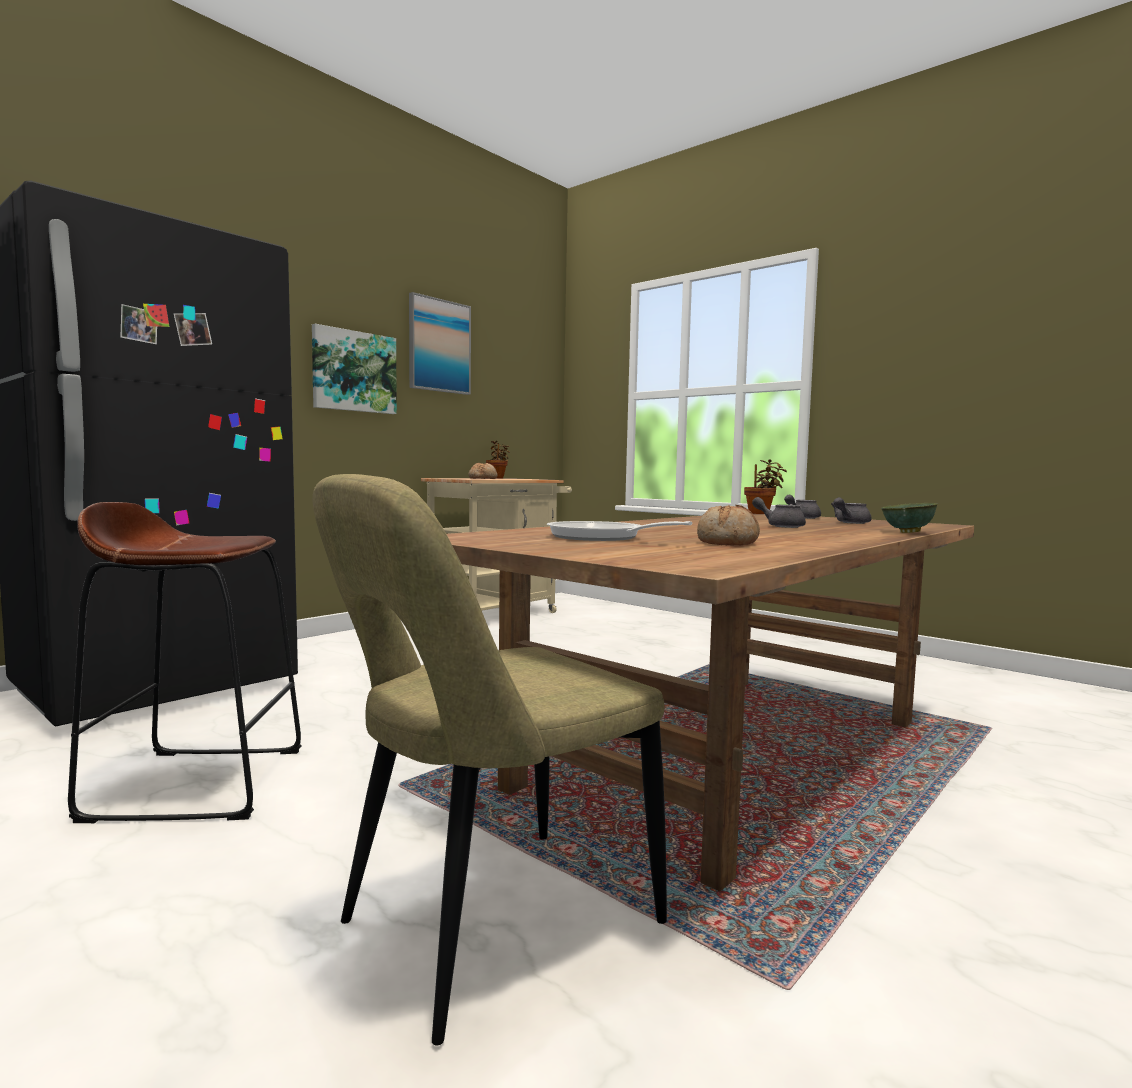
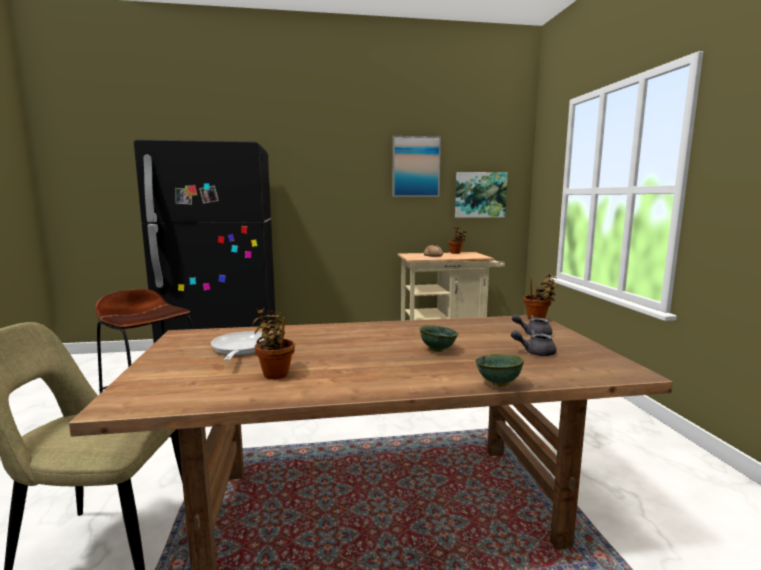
camera: 40 degrees right, 5 degrees up
(354, 371) = (353, 191): picture -> picture (480, 195)
(729, 542) = (275, 373): bread -> potted plant
(780, 526) = (437, 350): grey teapot -> green bowl

